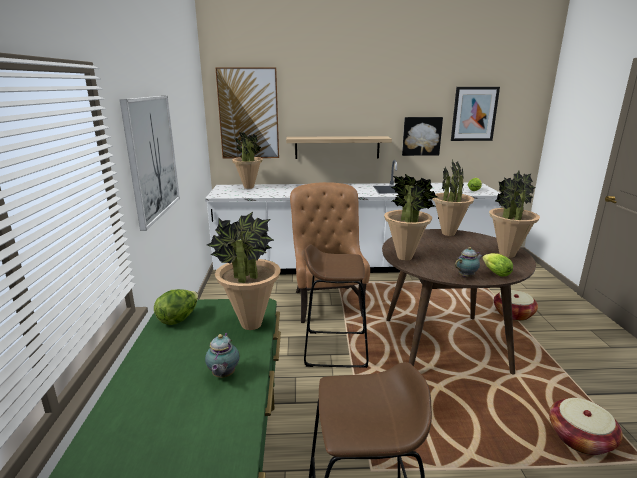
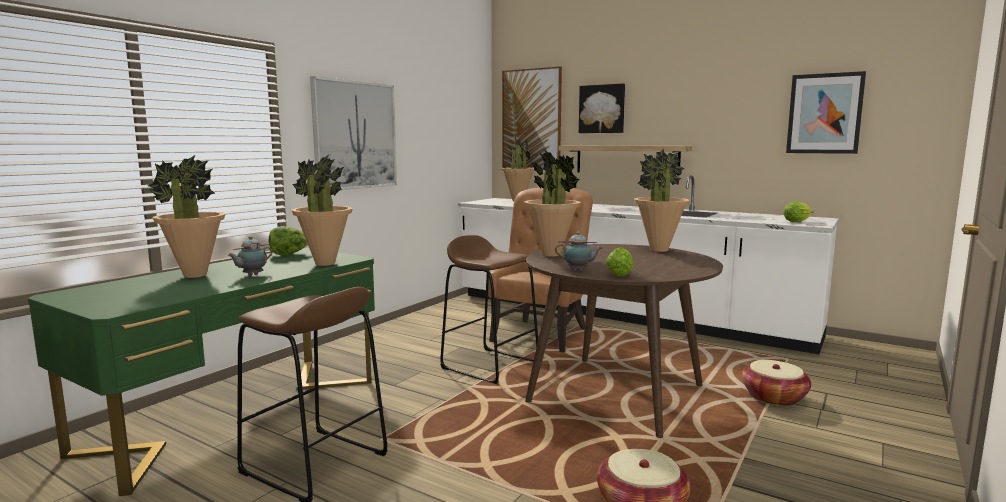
camera: 35 degrees right, 10 degrees down
(421, 136) = (740, 146): picture -> picture (602, 109)
(507, 255) = (681, 268): potted plant -> potted plant (194, 275)

